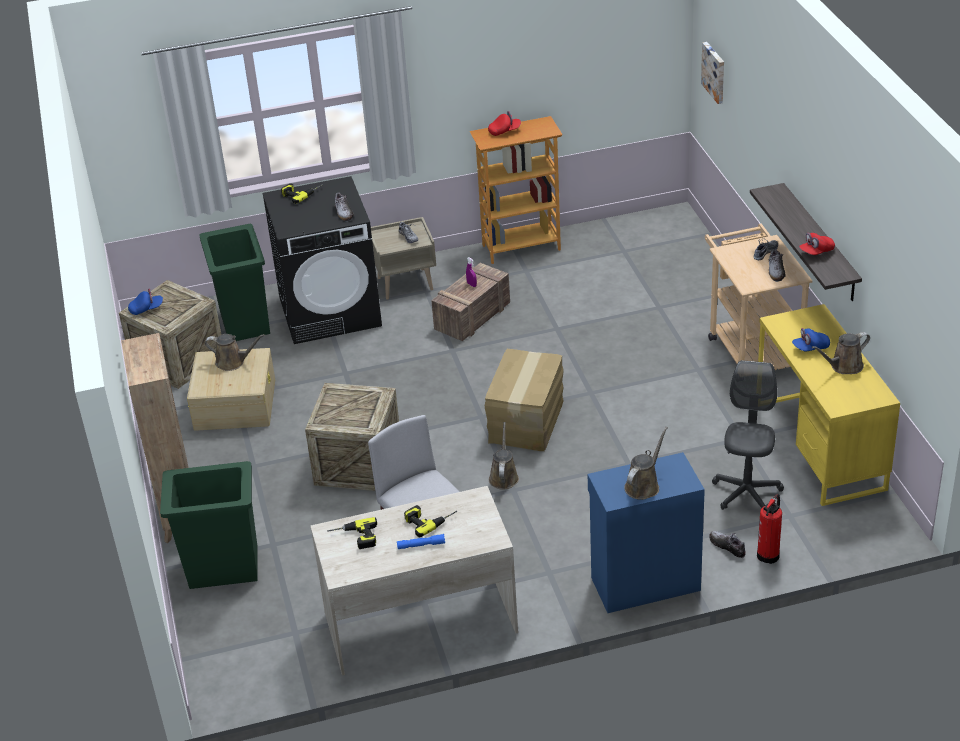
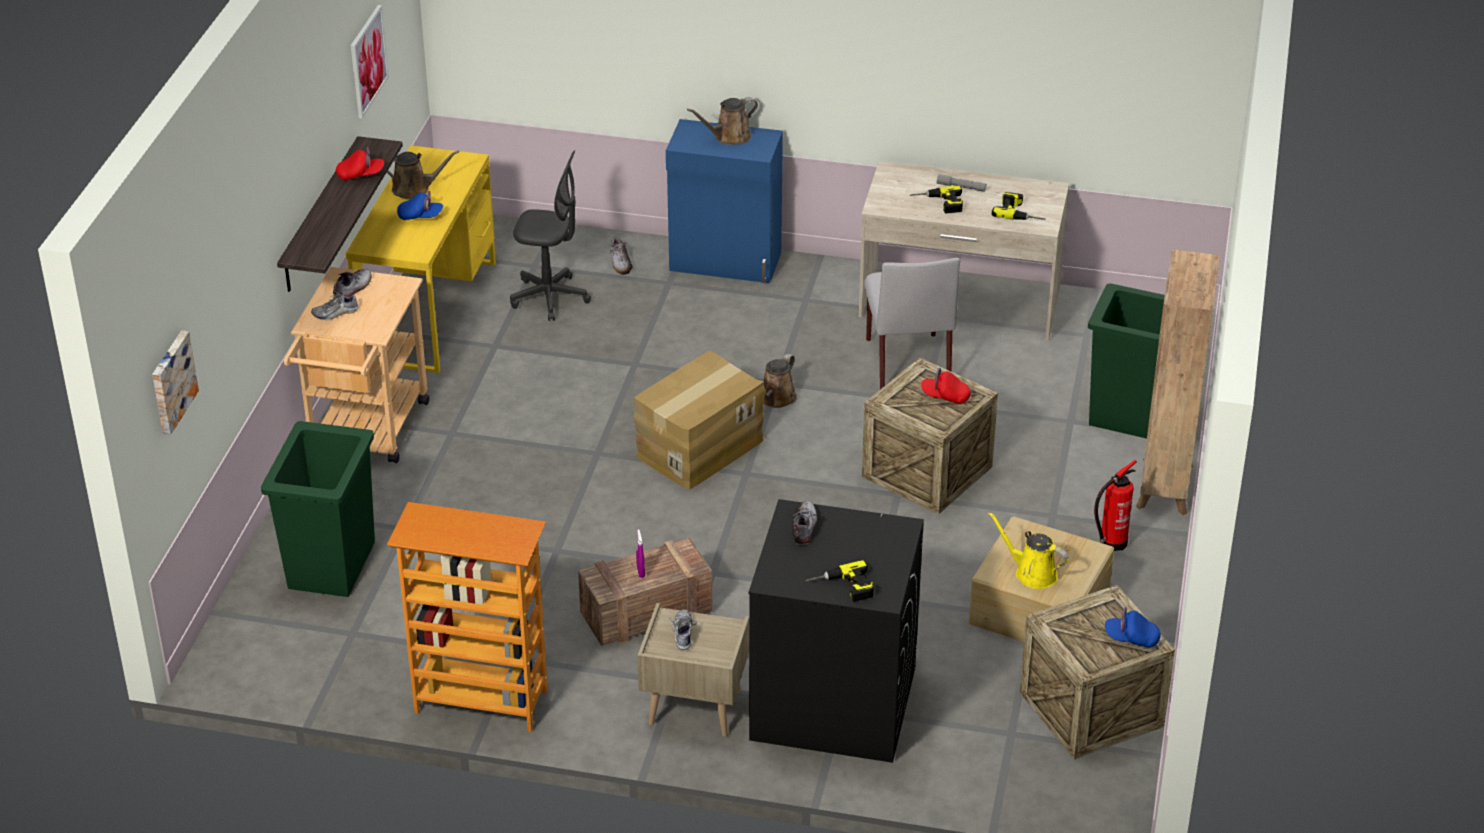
camera: 155 degrees left, 0 degrees up
(233, 362) = (1032, 573): brown watering can -> yellow watering can
(245, 322) = (965, 737): green trash can -> green trash can (330, 566)
(421, 545) = (961, 187): blue flashlight -> grey flashlight
(504, 131) = (479, 541): red cap -> red cap (945, 396)
(746, 492) = (550, 298): grey office chair -> grey office chair turned 120 degrees counterclockwise
(769, 554) = (590, 244): fire extinguisher -> fire extinguisher (1110, 543)
(885, 259) = (368, 61): none -> picture

